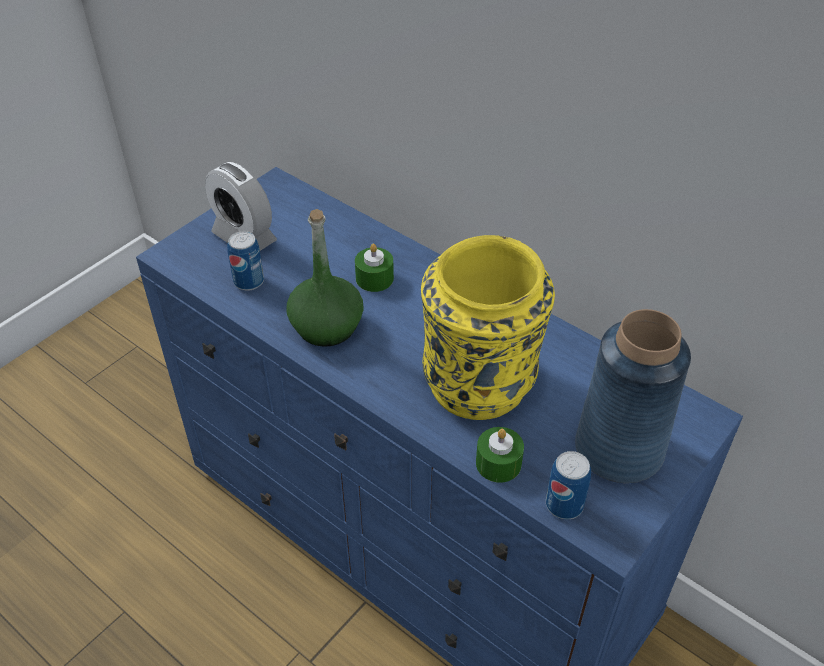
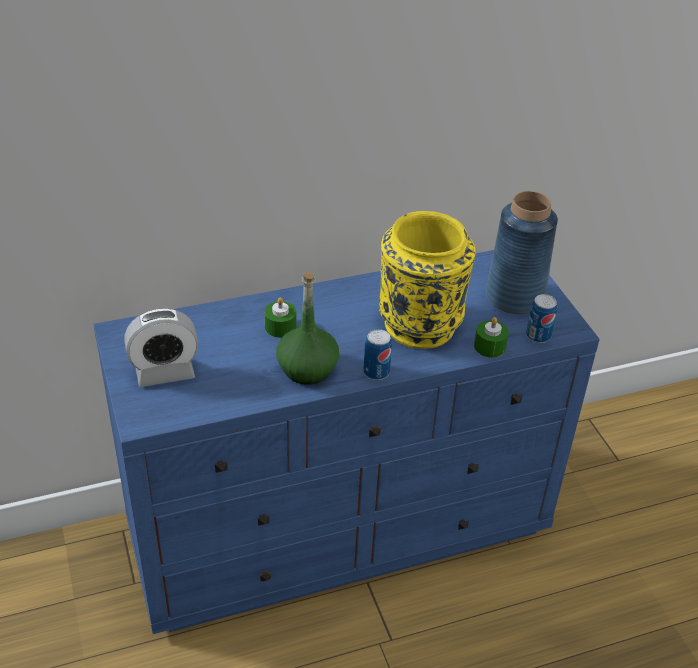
camera: 60 degrees left, 5 degrees down
(249, 281) = (220, 389): can -> can (376, 372)

